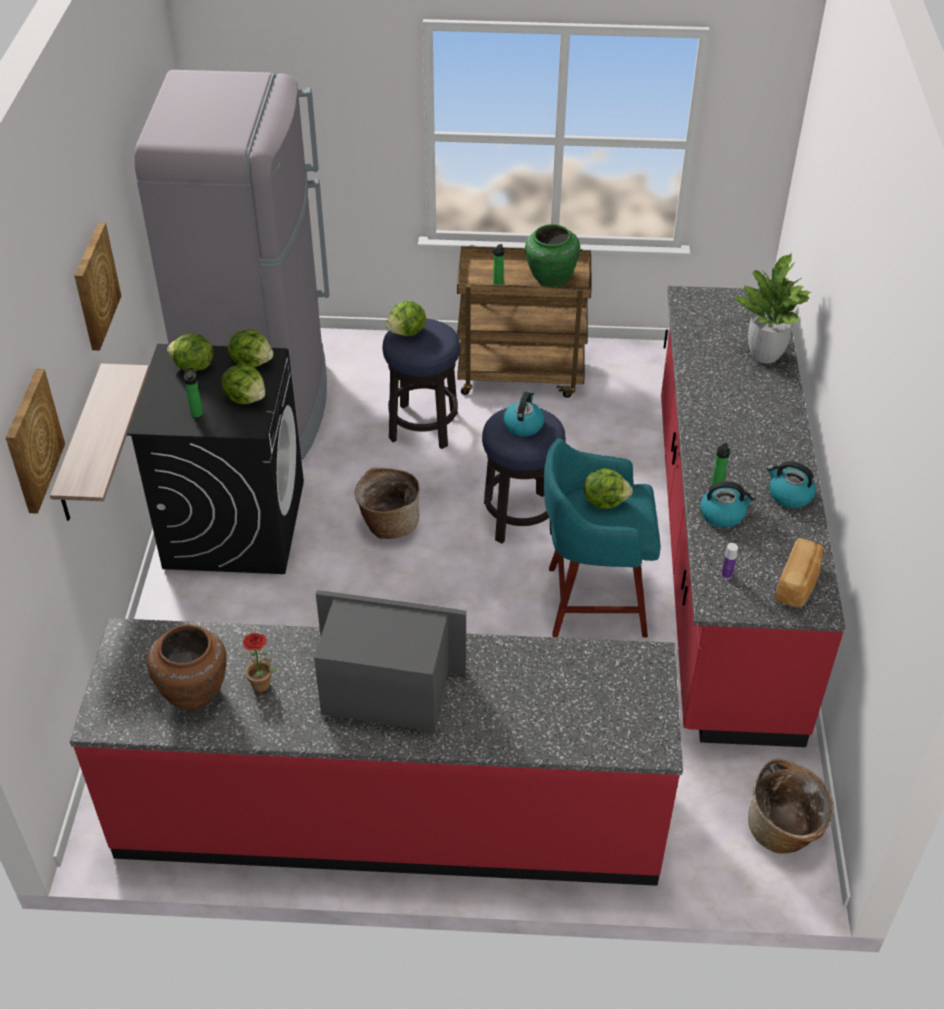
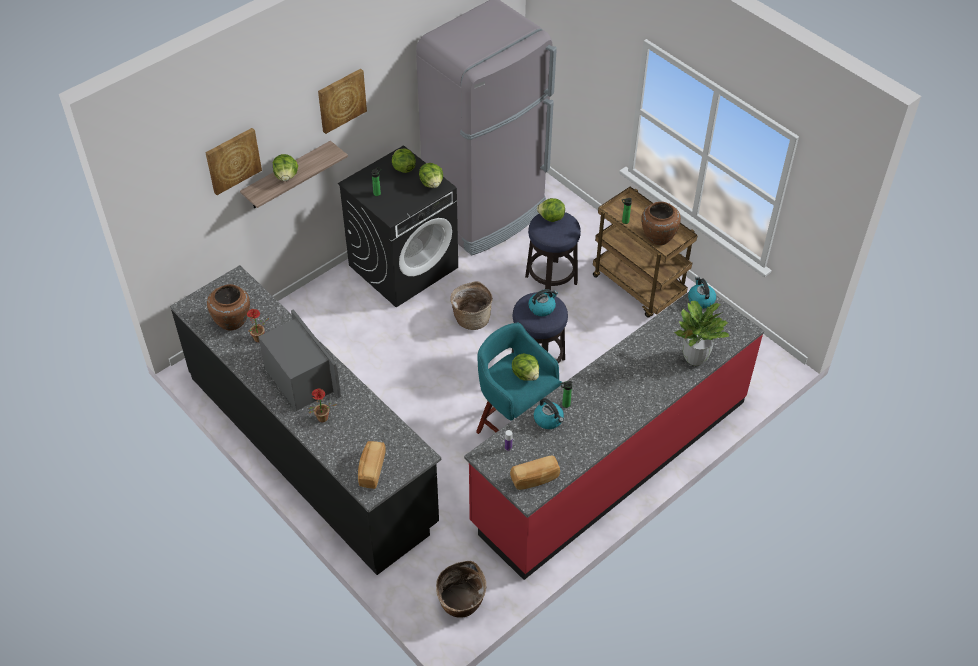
camera: 45 degrees right, 5 degrees up
(246, 398) = (406, 200): lettuce -> lettuce (286, 176)
(390, 810) = (311, 449): red counter -> black counter
(481, 715) = (322, 420): none -> potted plant
(550, 278) = (657, 236): green vase -> brown vase
(620, 722) = (371, 470): none -> bread
(789, 495) = (595, 436): kettle -> kettle (700, 299)

